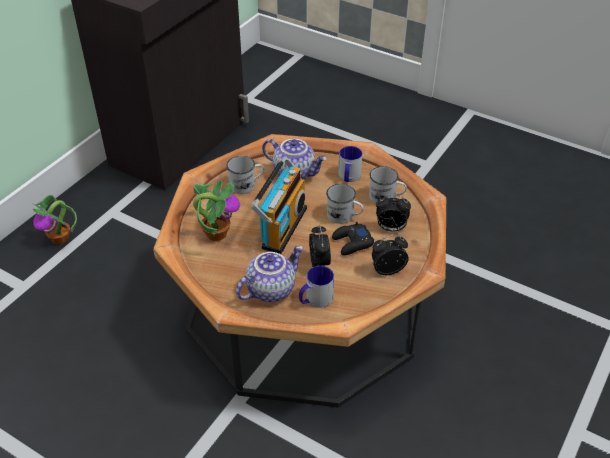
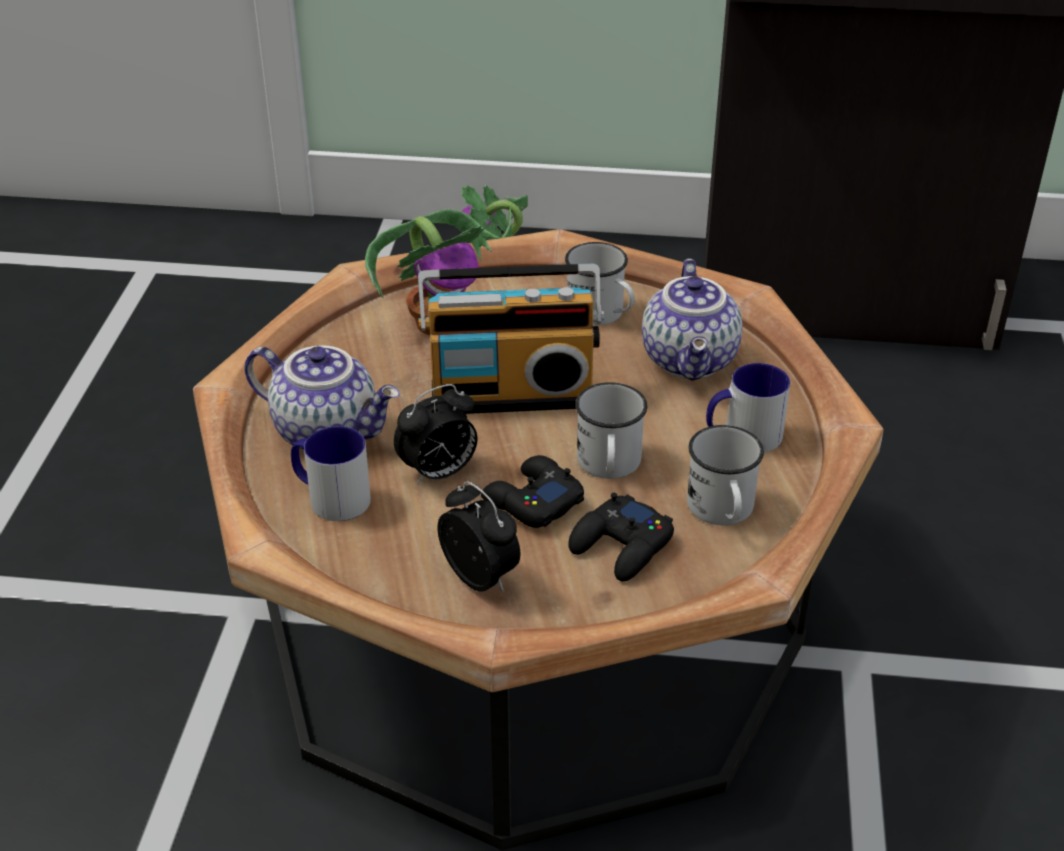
camera: 65 degrees right, 5 degrees down
(390, 228) = (622, 546): alarm clock -> black game controller

